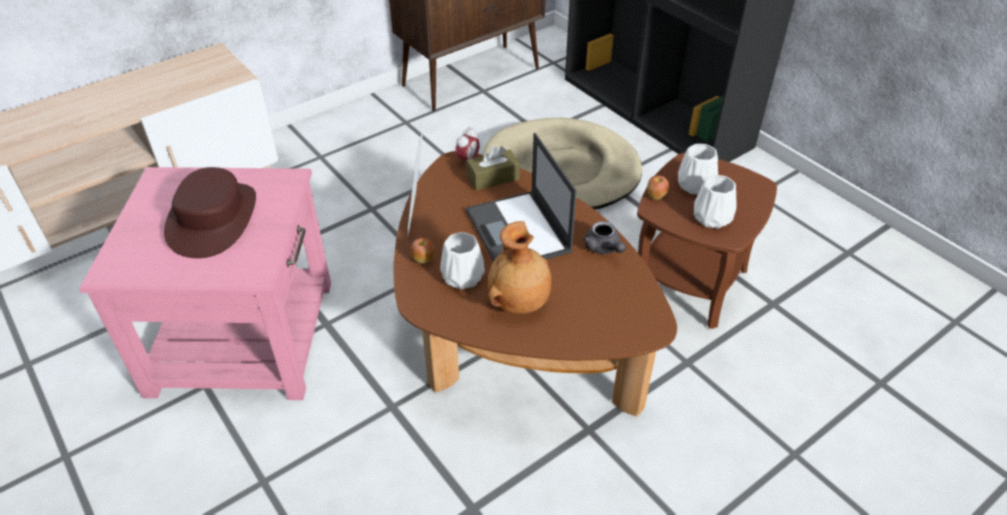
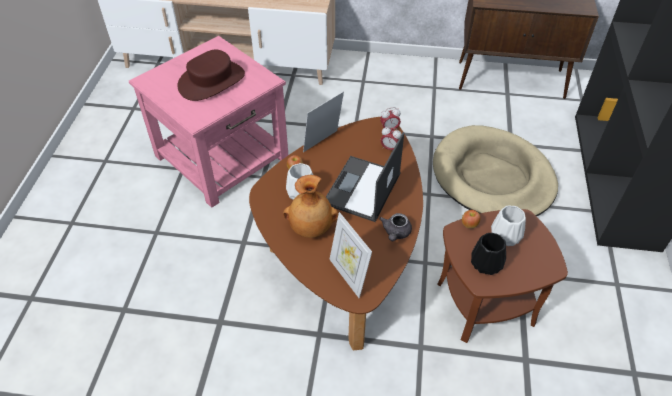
camera: 45 degrees right, 5 degrees up
(493, 178) = (390, 148): brown tissue box -> alarm clock
(616, 317) = (348, 275): none -> picture frame
(713, 218) = (487, 264): white vase -> black vase

